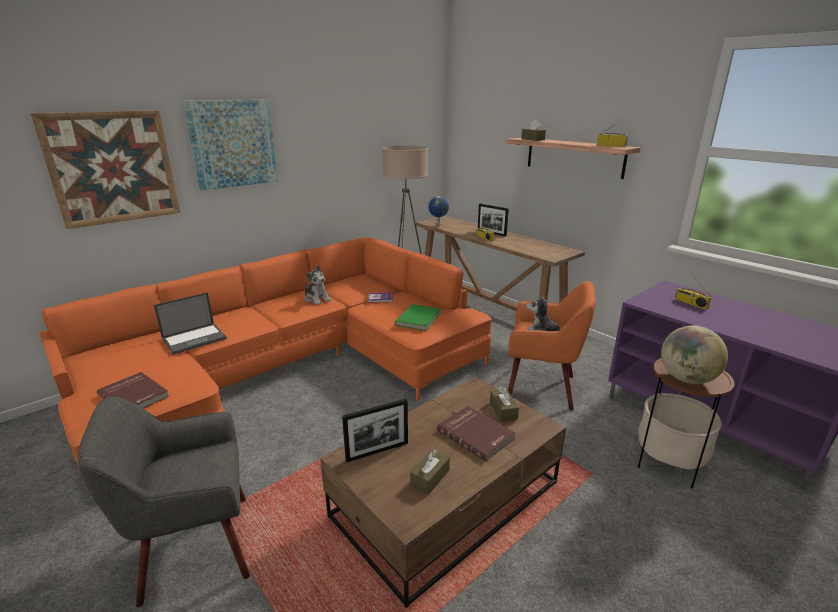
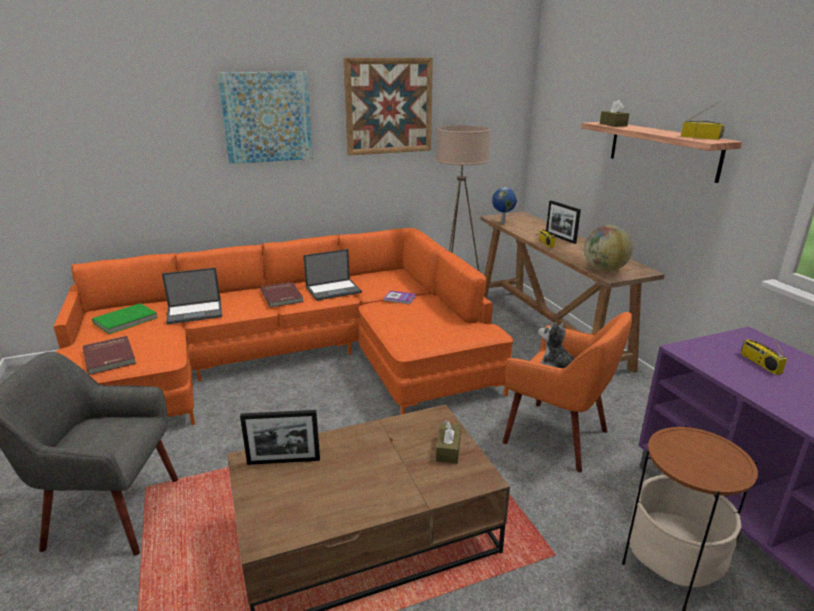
camera: 20 degrees right, 0 degrees up
(112, 168) = (146, 137): picture -> picture (389, 106)
(317, 299) = (334, 290): plush toy -> laptop
(419, 319) = (424, 328): green book -> green book (126, 320)
(430, 478) = (315, 502): brown tissue box -> none
(476, 434) = (398, 468): red book -> red book (282, 296)
(686, 379) = (684, 461): globe -> globe (604, 269)

